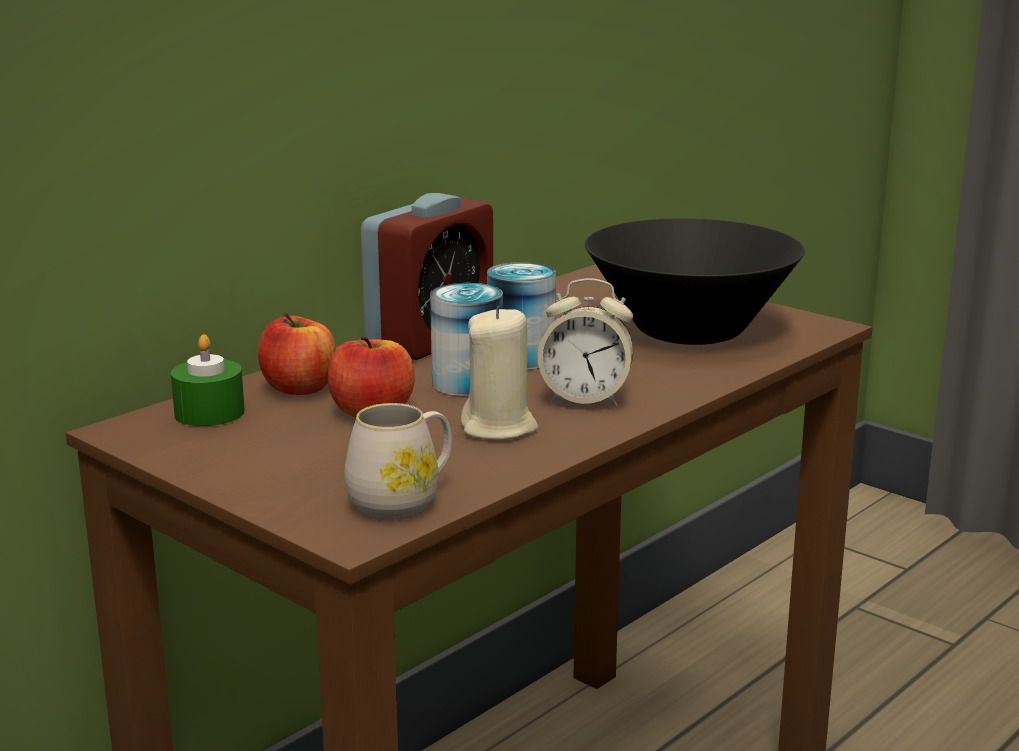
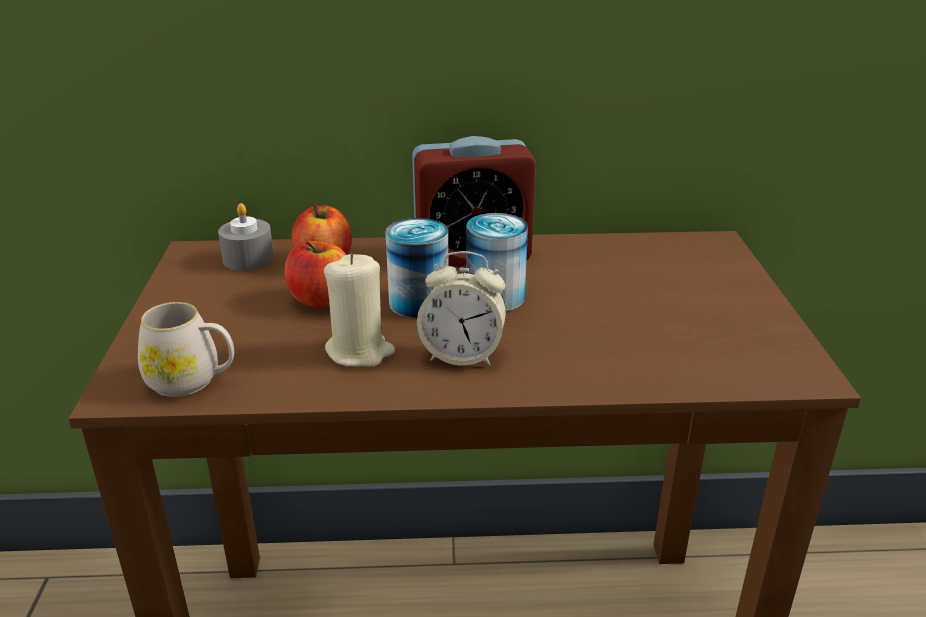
camera: 45 degrees right, 10 degrees up
(209, 413) = (248, 259): green candle -> grey candle
(585, 399) = (462, 355): alarm clock -> alarm clock turned 45 degrees counterclockwise
(689, 331) = (669, 327): black bowl -> none

